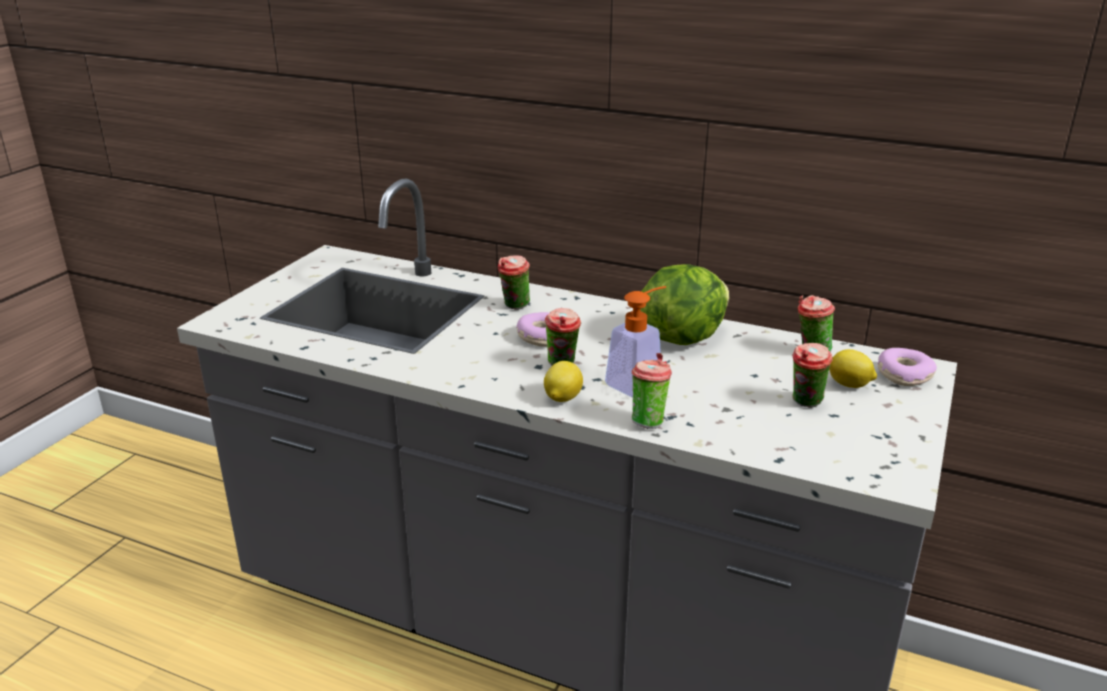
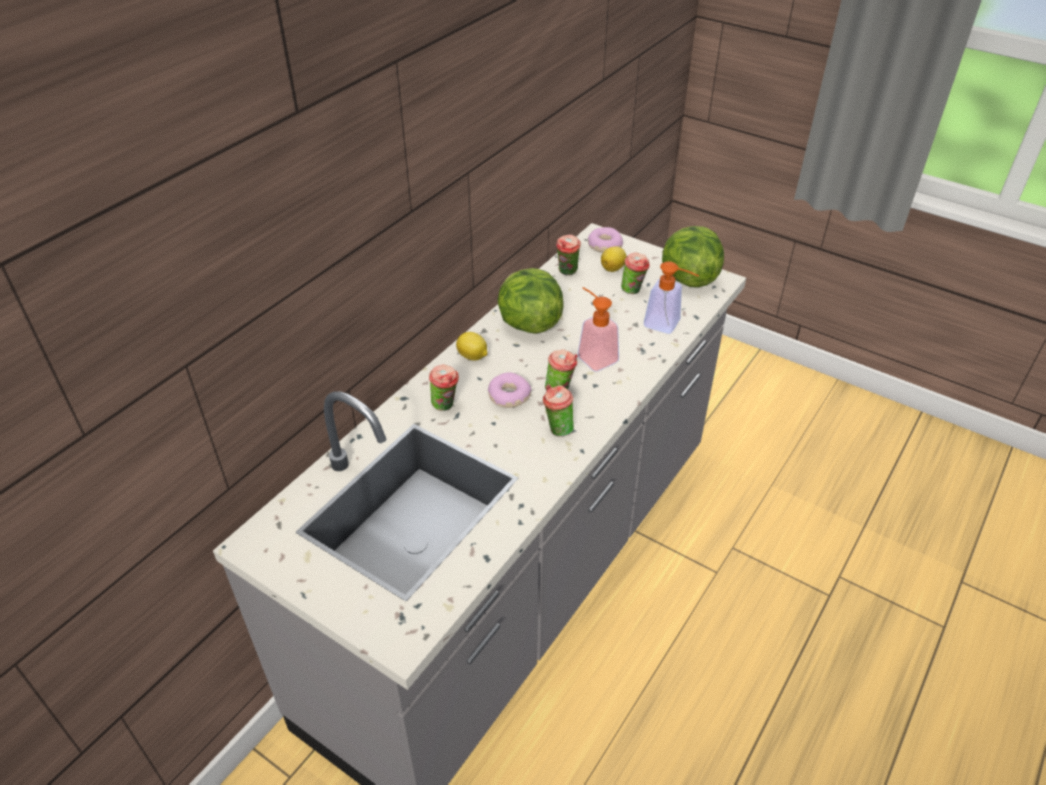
camera: 80 degrees left, 15 degrees up
(562, 398) = (611, 397): lemon -> lemon (473, 357)
(648, 421) = (647, 360): cup -> cup (557, 429)
(740, 435) = (668, 325): none -> soap dispenser
(878, 449) = (688, 278): none -> lettuce

